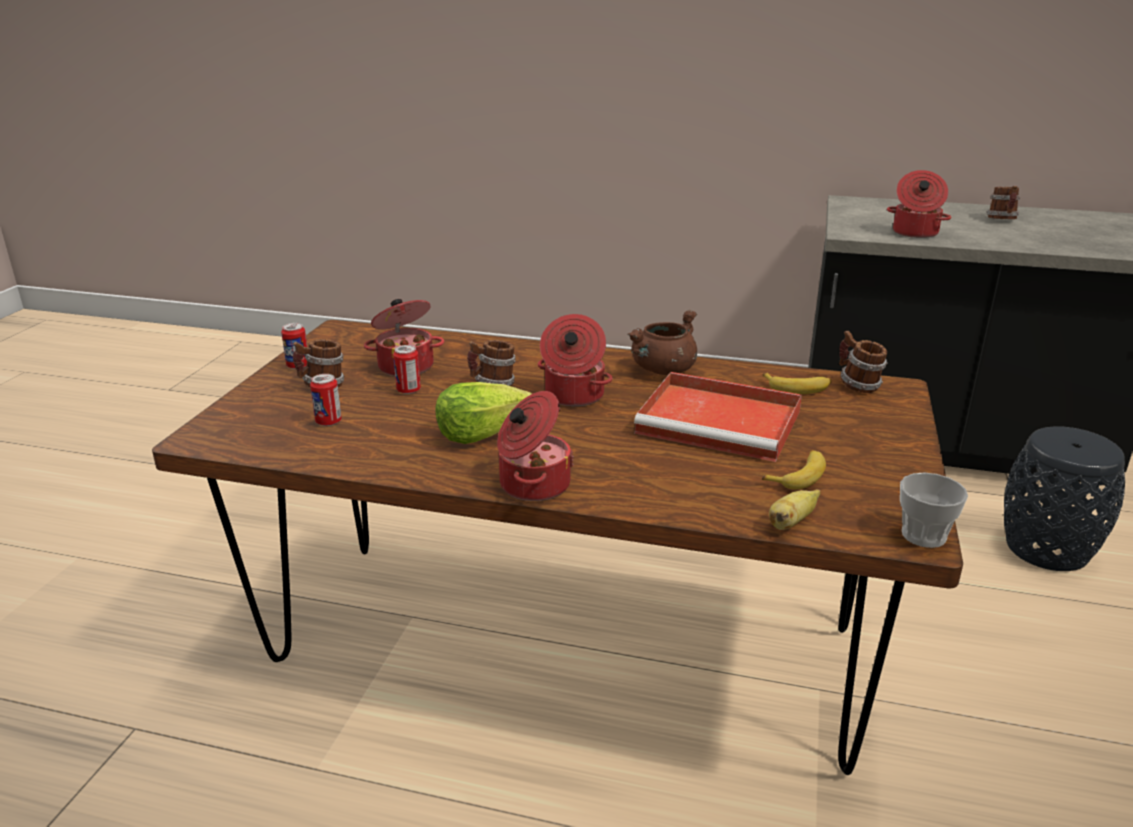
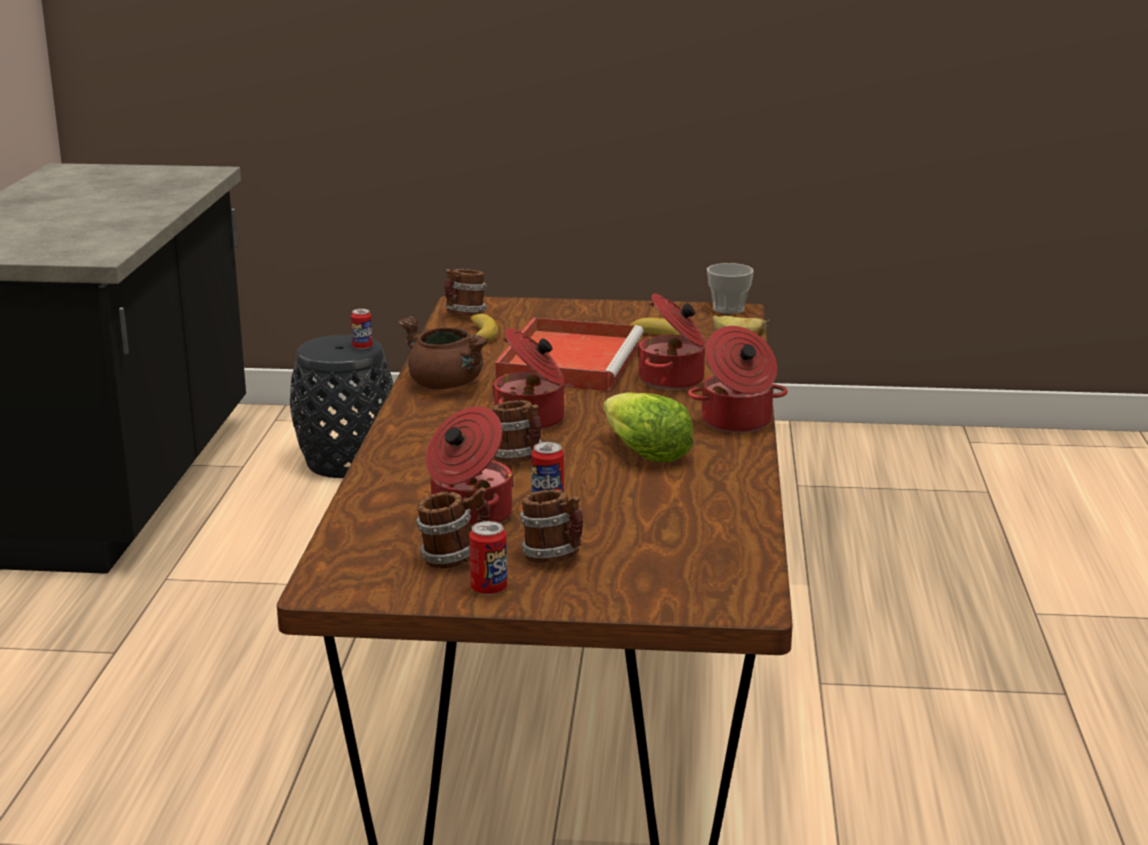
camera: 100 degrees left, 5 degrees down
(328, 422) = (657, 534): can -> can (362, 347)
(914, 233) = (106, 234): cooking pot -> cooking pot (673, 380)
(1002, 220) = (60, 203): mug -> mug (454, 559)

